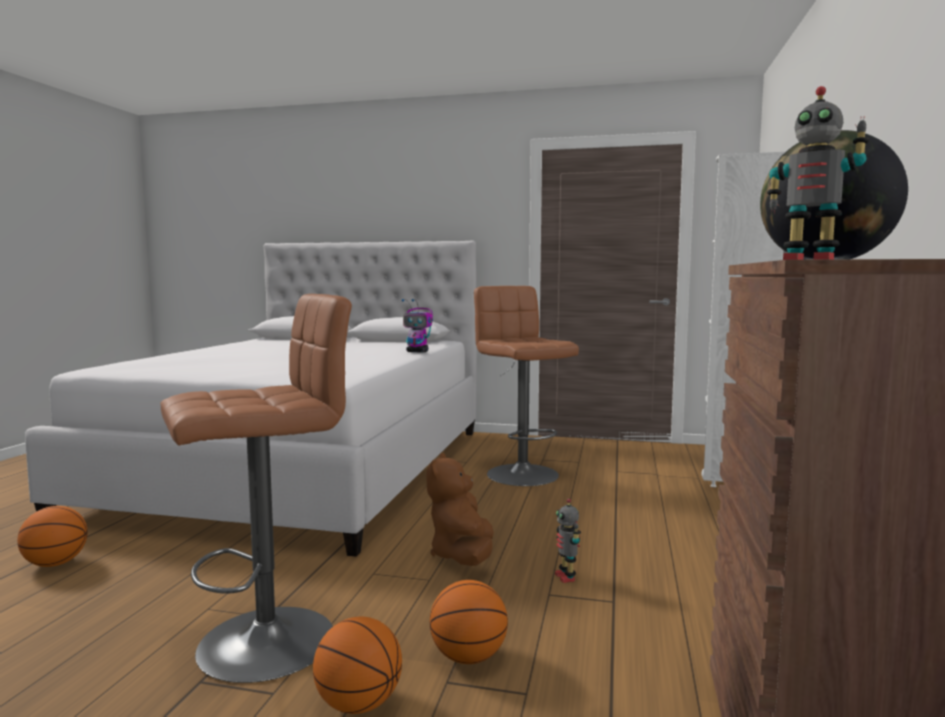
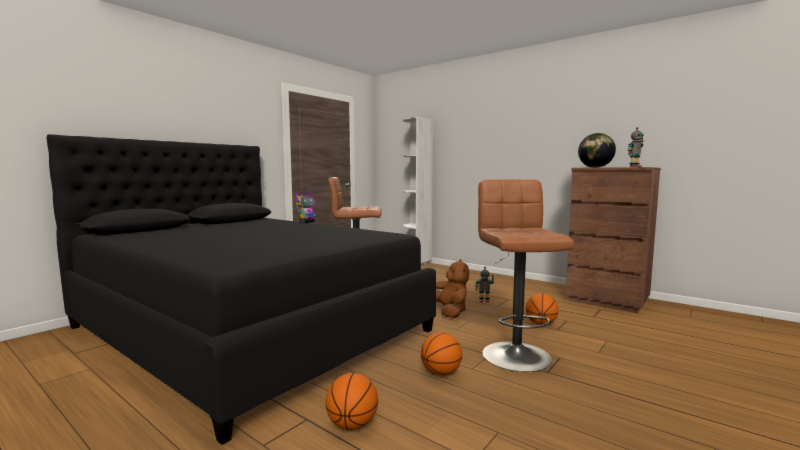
camera: 65 degrees left, 0 degrees up
(304, 468) = (249, 328): white bed -> black bed
(359, 704) = (569, 344): basketball -> basketball (441, 373)
(462, 556) = (450, 312): brown plush toy -> brown plush toy turned 135 degrees counterclockwise

